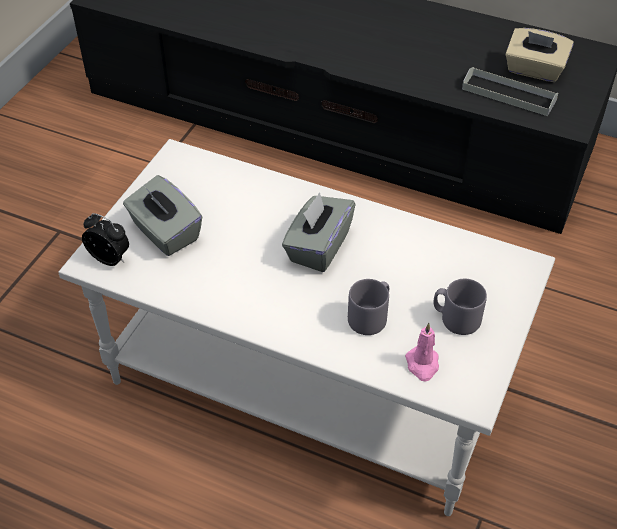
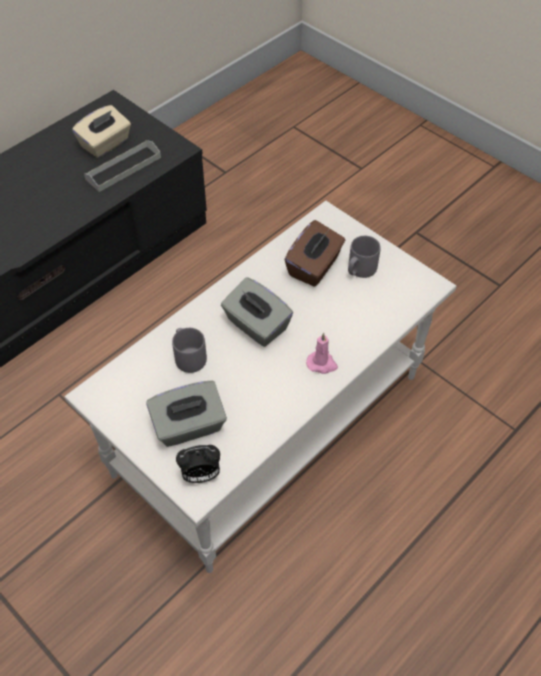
camera: 70 degrees left, 5 degrees up
(110, 258) = (200, 475): alarm clock -> alarm clock turned 150 degrees counterclockwise
(370, 317) = (340, 316): grey mug -> grey mug (189, 357)
(422, 365) = (393, 301): pink candle -> pink candle (322, 364)
(434, 274) = (314, 267): none -> brown tissue box

